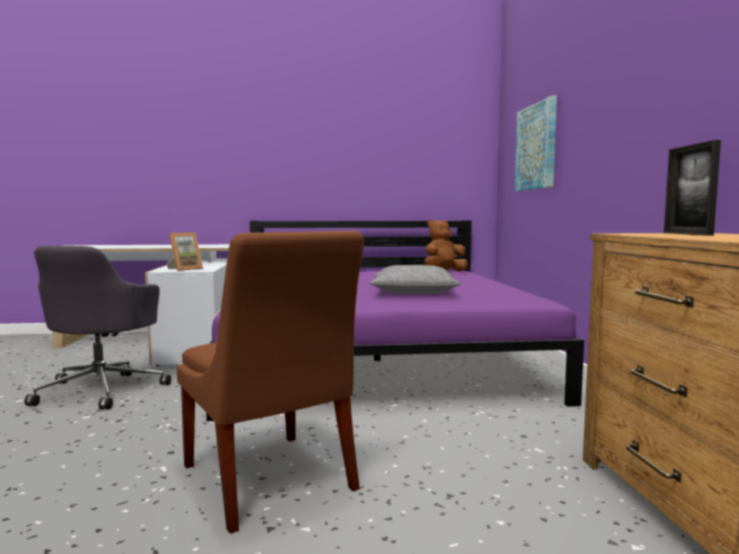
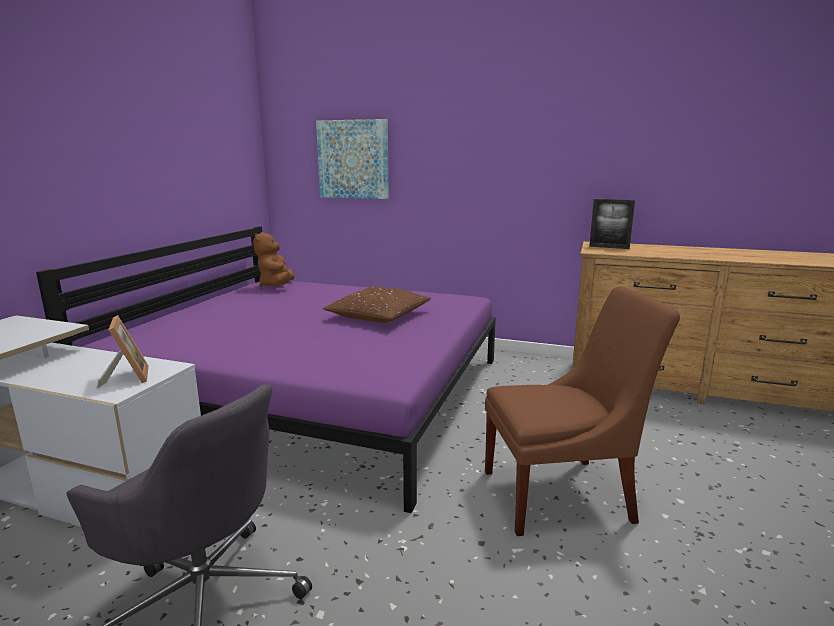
camera: 65 degrees left, 10 degrees up
(413, 292) = (378, 315): grey pillow -> brown pillow

